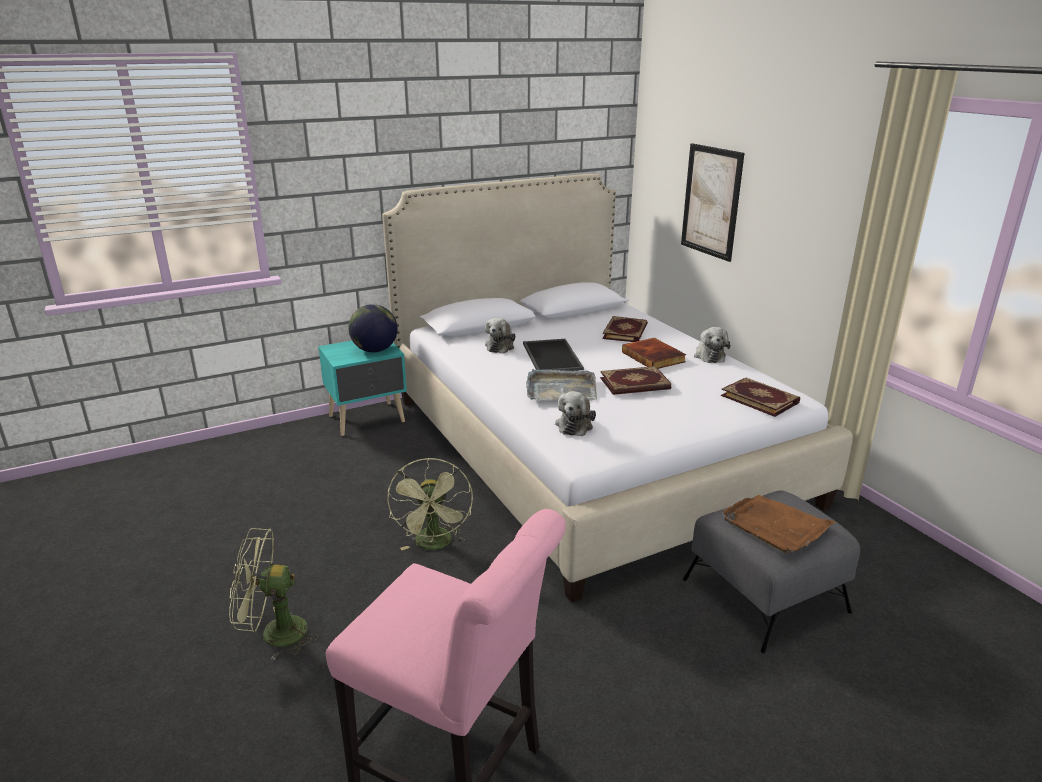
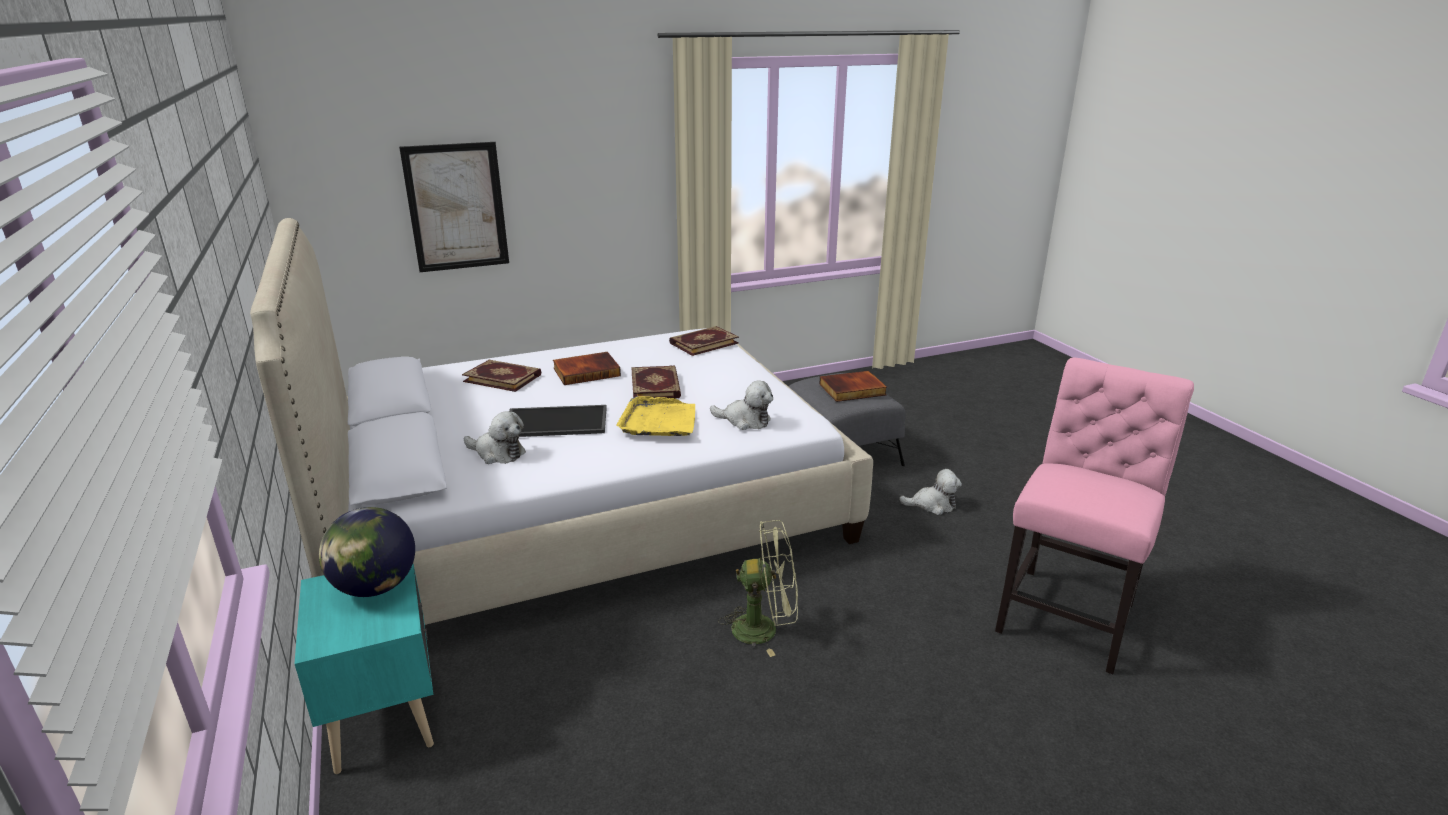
camera: 85 degrees left, 0 degrees up
(274, 634) = (938, 761): green fan -> none
(560, 389) = (659, 421): grey tray -> yellow tray
(709, 355) = (596, 349): plush toy -> plush toy (932, 505)
(775, 526) = (852, 390): brown tray -> book

